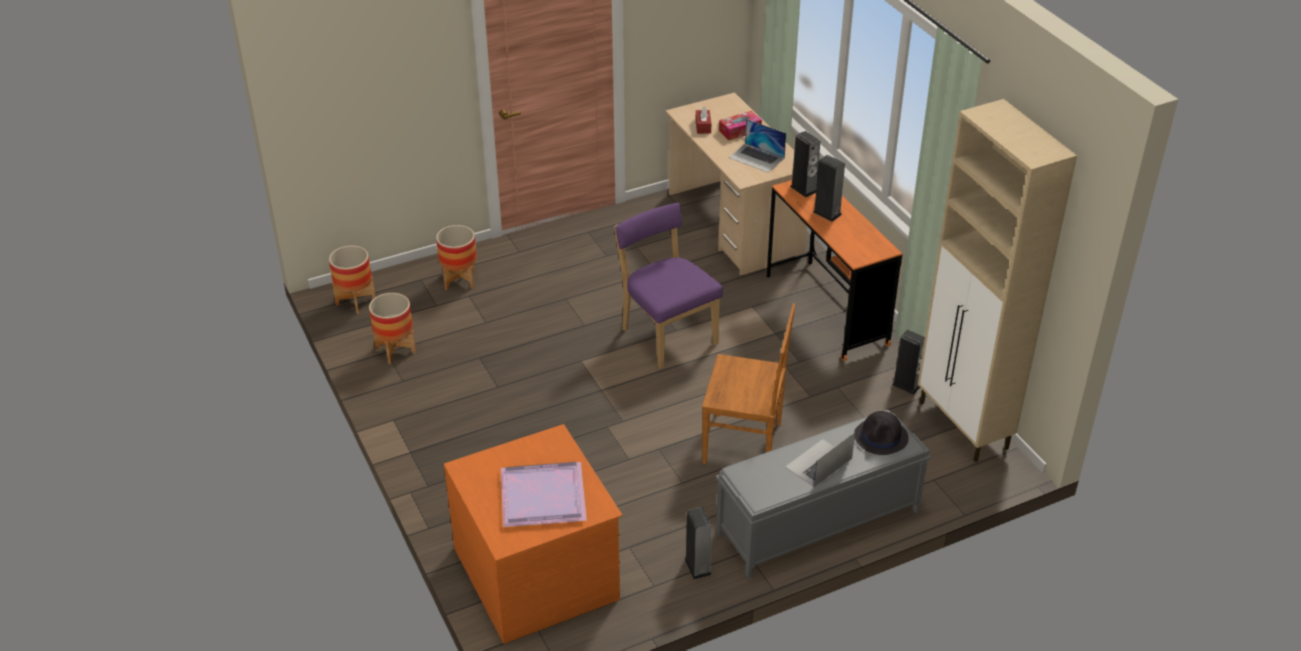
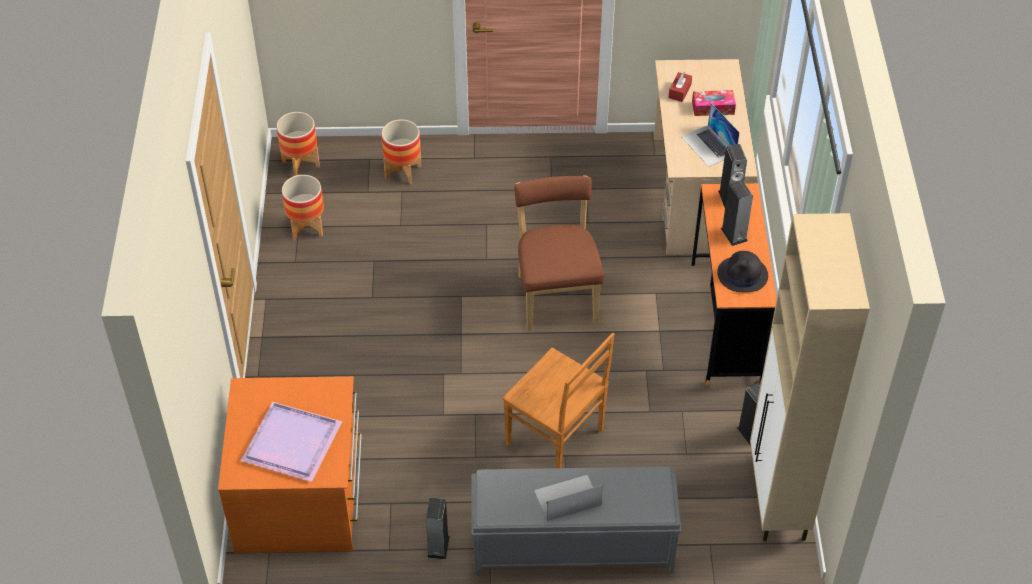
camera: 25 degrees right, 10 degrees up
(667, 334) = (556, 295): purple chair -> brown chair
(881, 437) = (643, 494): black hat -> black hat (742, 275)

